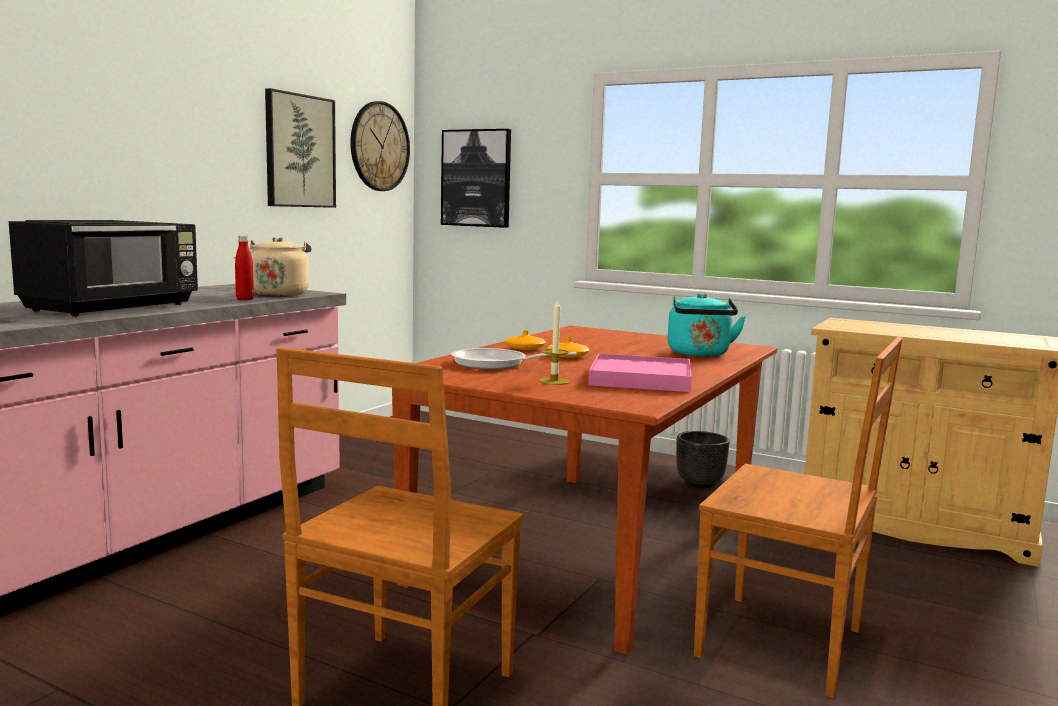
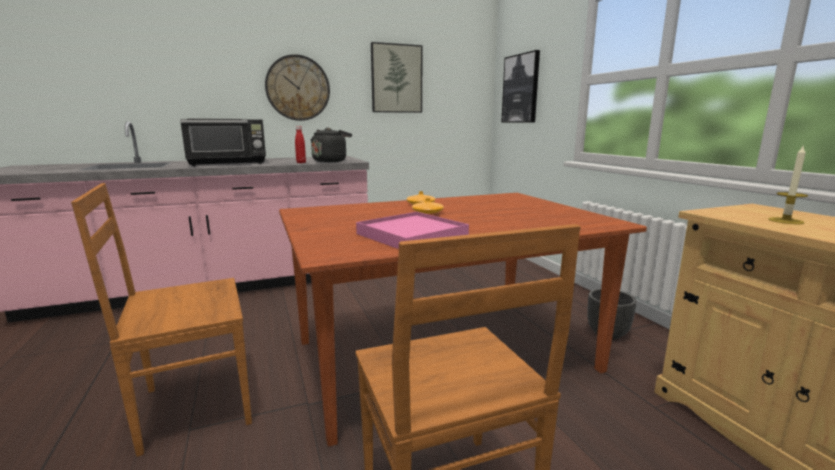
camera: 40 degrees right, 5 degrees up
(278, 294) = (331, 161): beige kettle -> black kettle
(379, 146) = (462, 73): wall clock -> wall clock (298, 88)
(496, 364) = (360, 212): frying pan -> none
(554, 381) = (347, 228): candle -> candle (785, 221)
(699, 354) = (538, 223): turquoise kettle -> none

